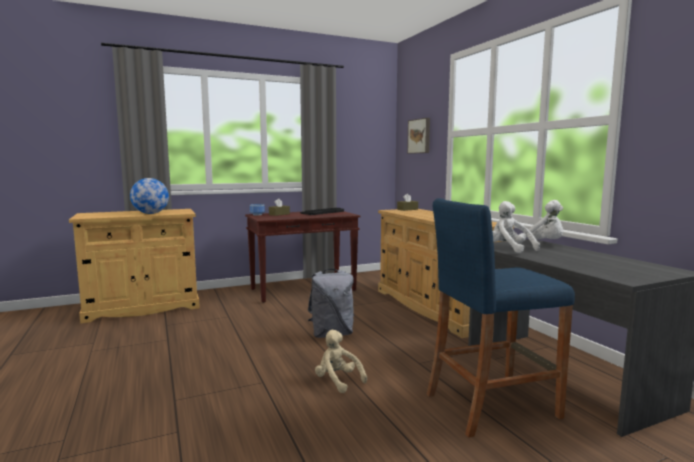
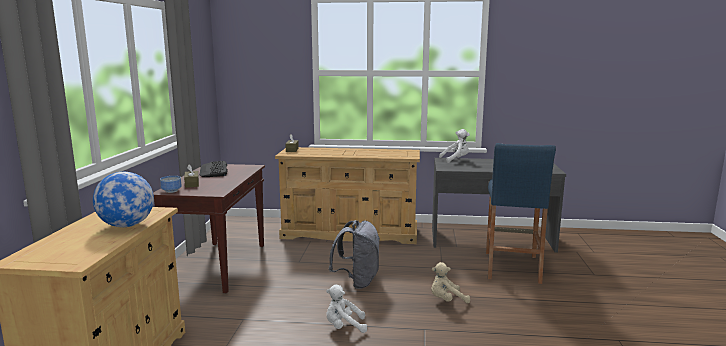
camera: 60 degrees left, 5 degrees up
(420, 136) = (264, 71): picture -> none
(509, 249) = (463, 168): white plush toy -> white plush toy (344, 327)

